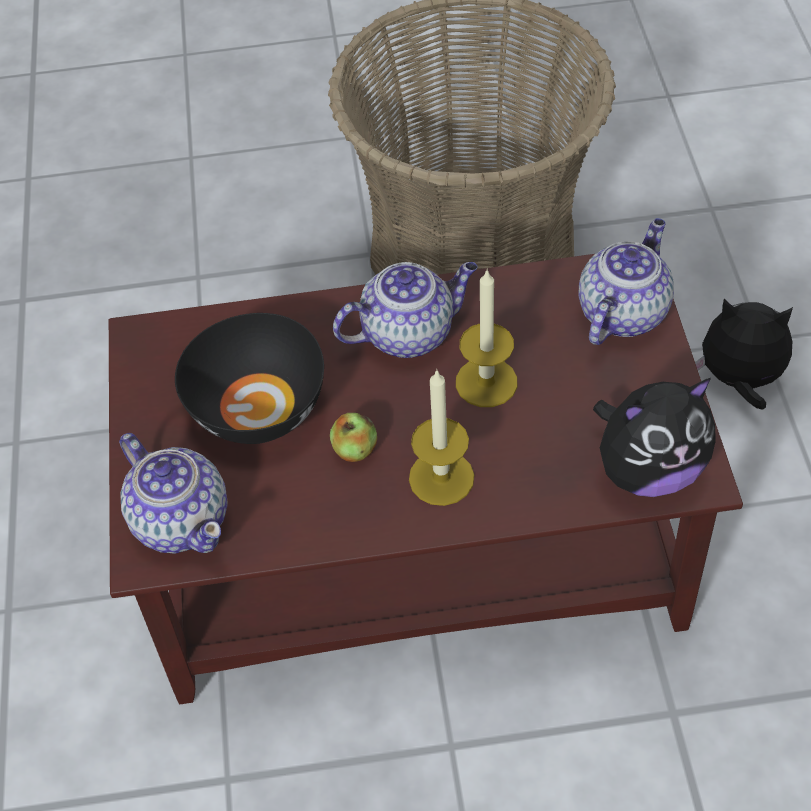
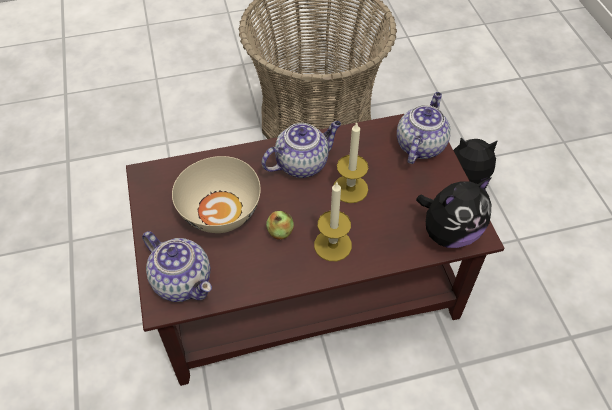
camera: 10 degrees left, 0 degrees up
(257, 409) = (220, 212): black bowl -> beige bowl

